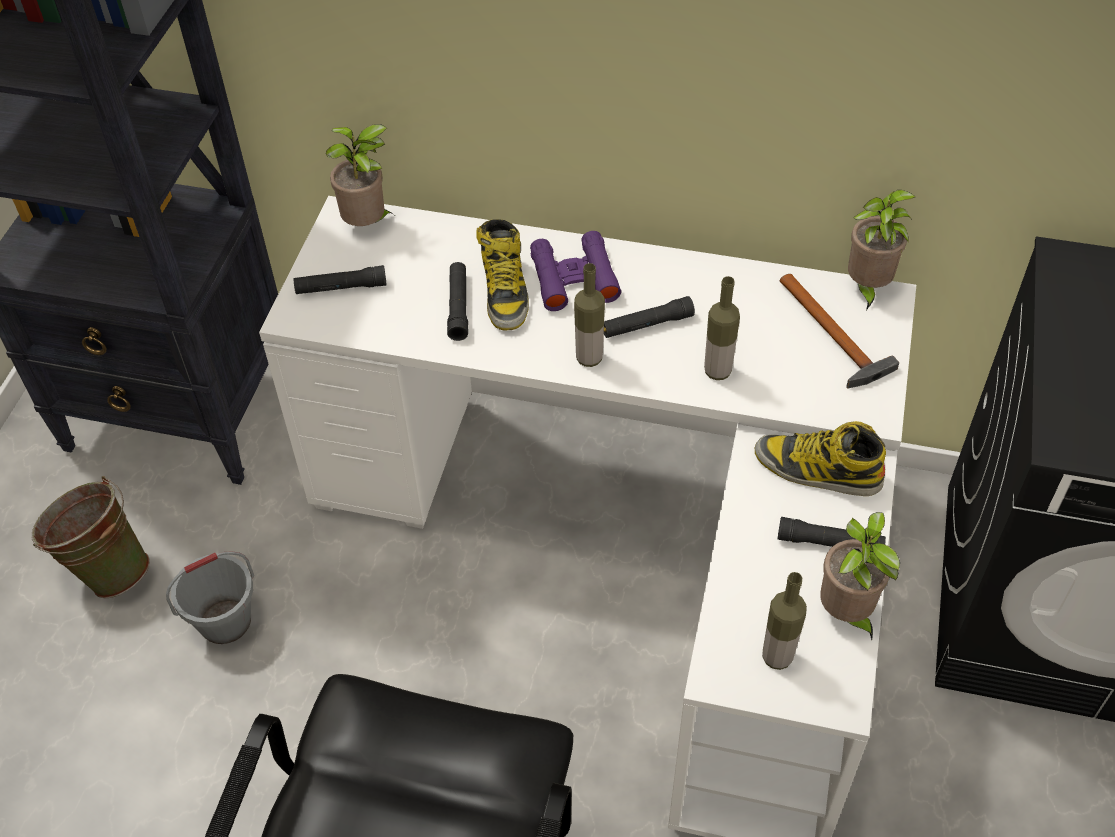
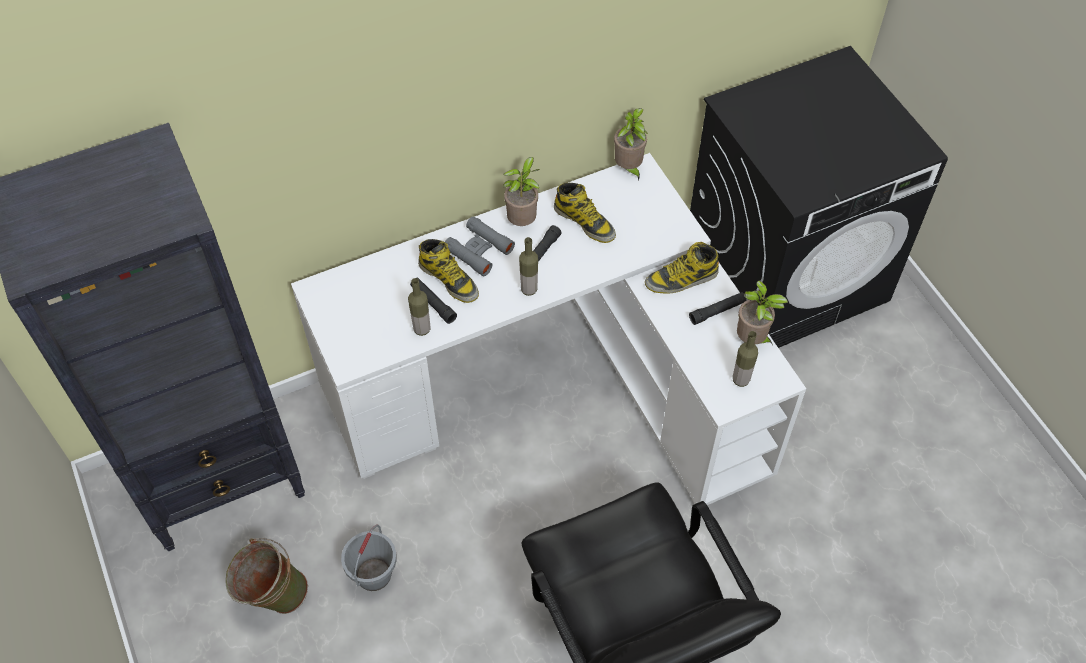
camera: 40 degrees left, 5 degrees up
(341, 287) = (357, 332): black flashlight -> none
(368, 225) = (333, 287): potted plant -> potted plant (523, 221)
(574, 278) = (479, 250): purple binoculars -> grey binoculars
(717, 371) = (597, 257): bottle -> bottle (422, 329)
(742, 320) = (585, 222): none -> boot
(833, 335) = (635, 204): hammer -> none

